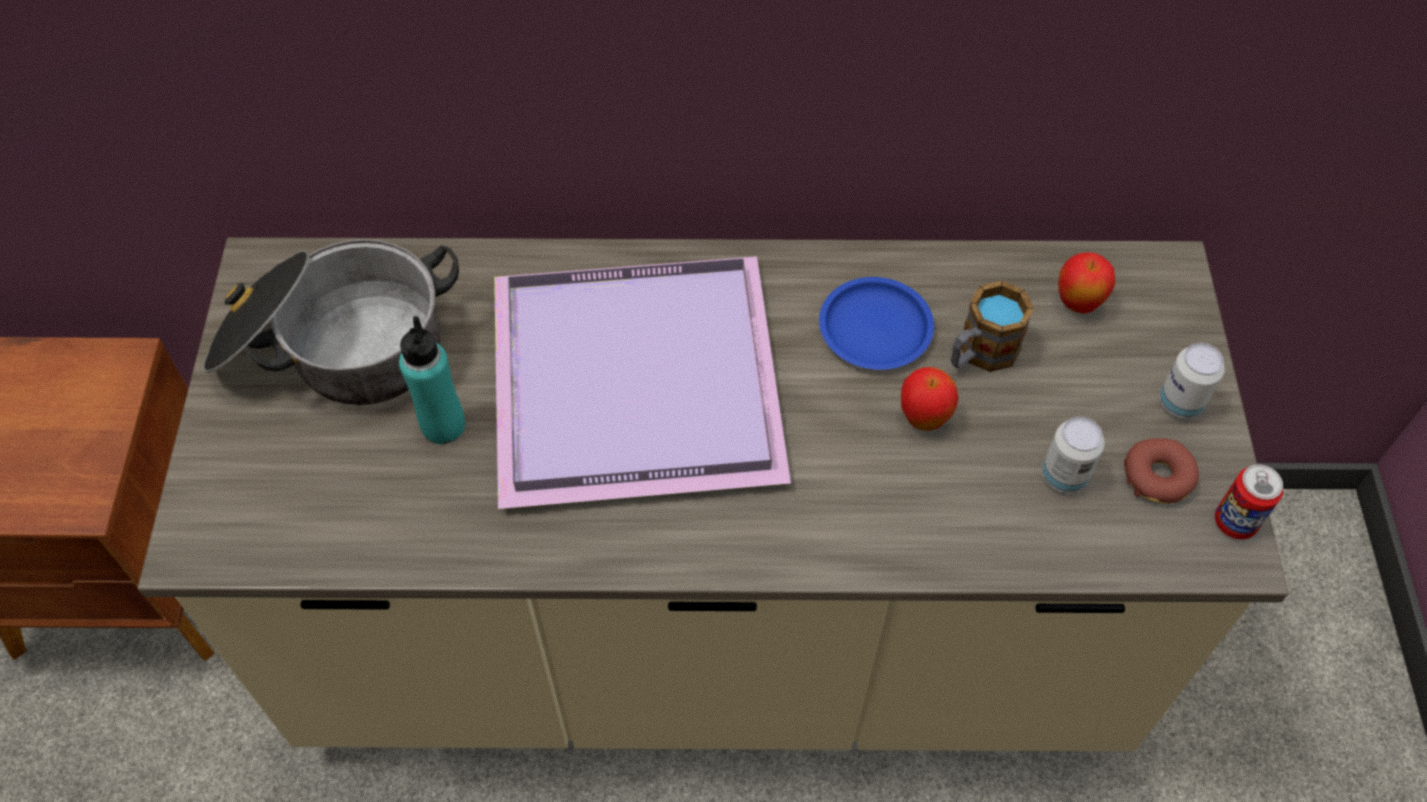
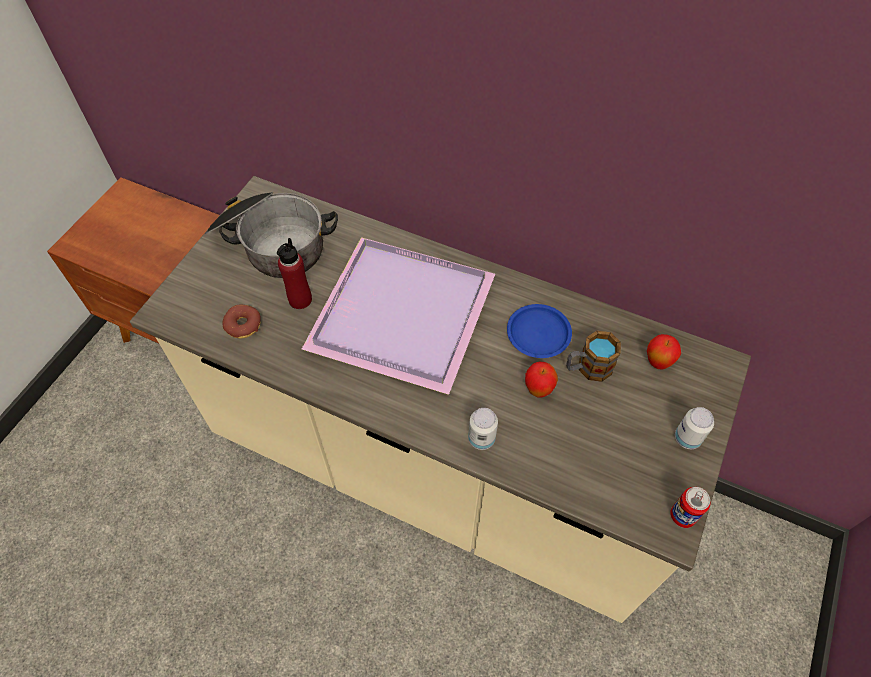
camera: 25 degrees right, 0 degrees up
(443, 425) = (300, 300): turquoise bottle -> red bottle
(1064, 476) = (598, 450): can -> can (481, 439)
(1157, 477) = (651, 473): donut -> donut (243, 325)

